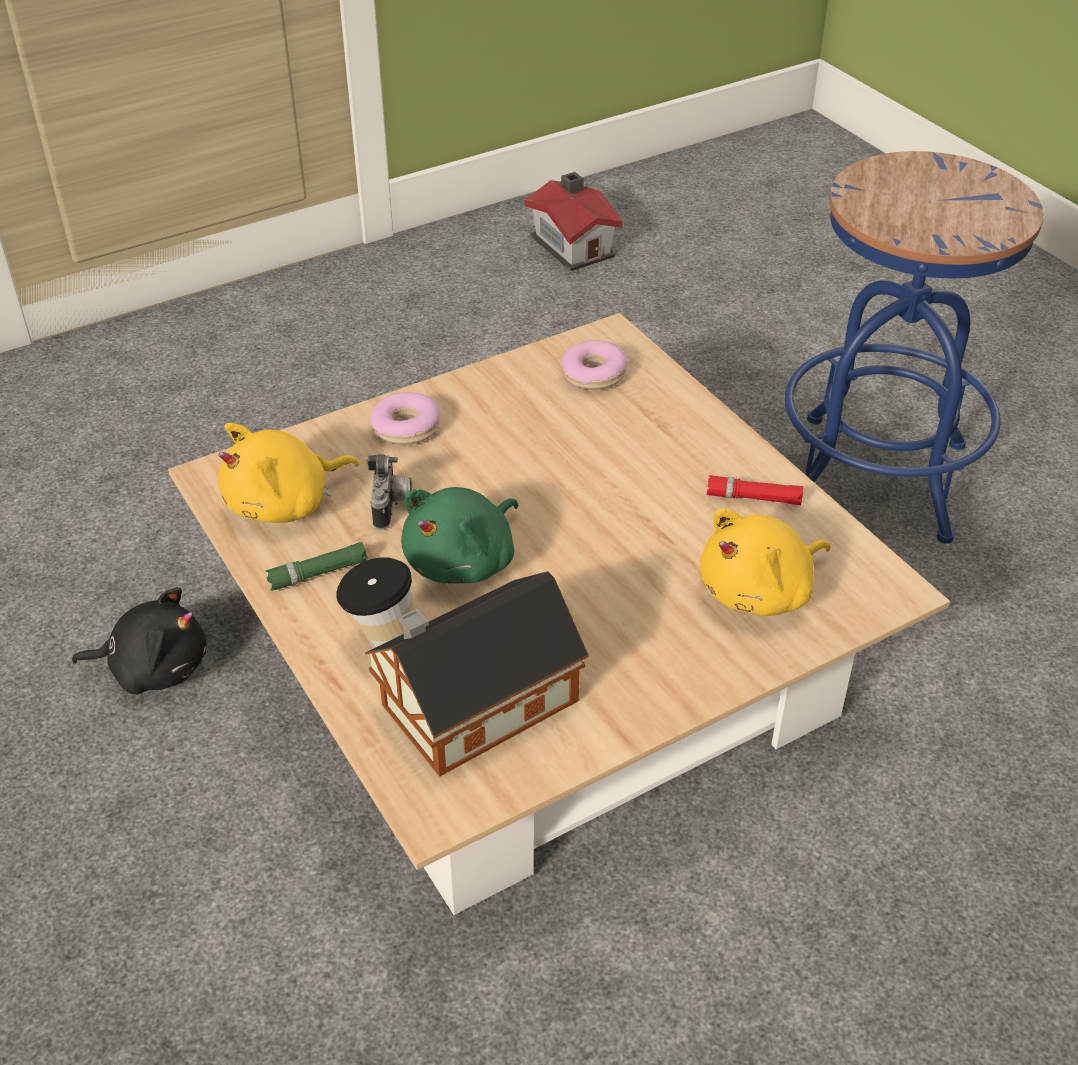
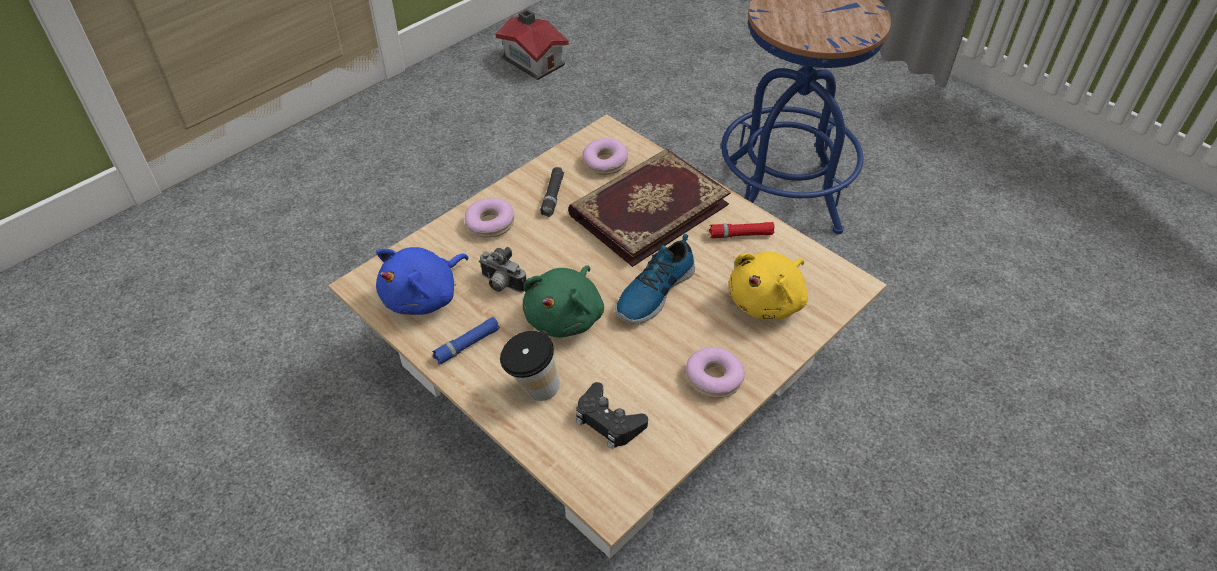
camera: 15 degrees left, 5 degrees up
(154, 668) = (340, 425): black plush toy -> none
(285, 503) = (424, 296): yellow plush toy -> blue plush toy
(318, 573) = (467, 345): green flashlight -> blue flashlight
(392, 506) = (501, 285): camera -> camera turned 135 degrees clockwise
(472, 705) = (608, 421): toy house -> black game controller
(504, 406) = (552, 196): none -> black flashlight
(599, 550) = (653, 291): none -> shoe
(631, 442) = (647, 208): none -> book
(642, 678) = (714, 378): none -> donut

